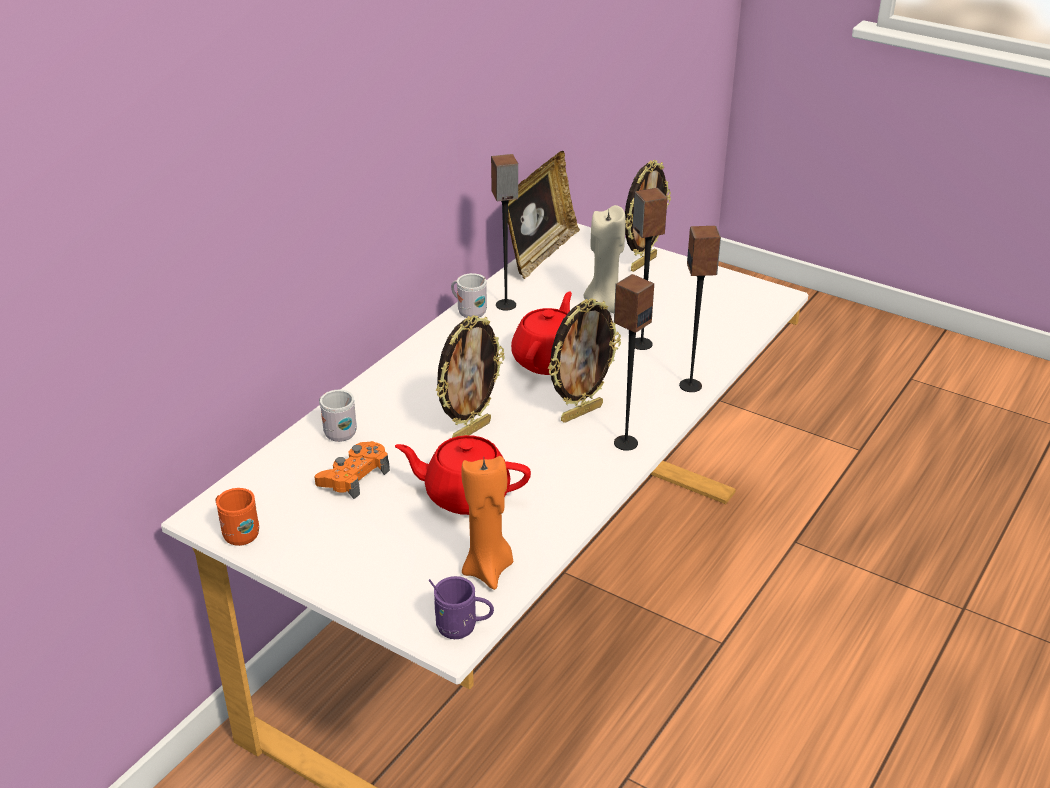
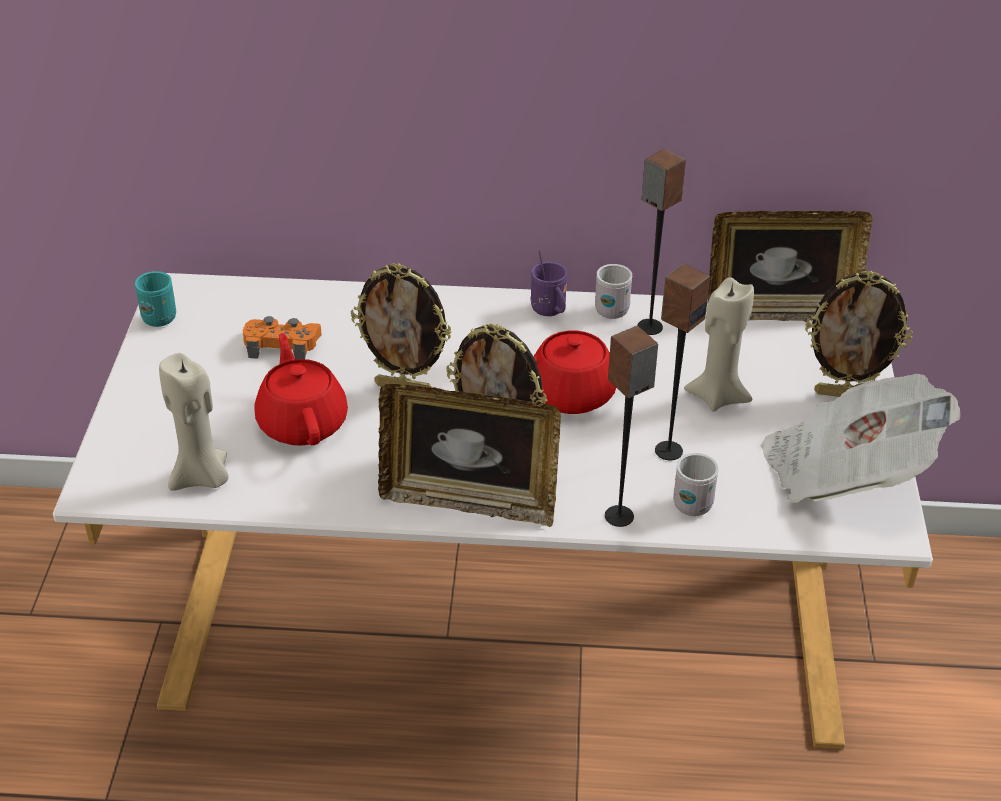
camera: 60 degrees right, 5 degrees up
(237, 533) = (161, 315): orange mug -> turquoise mug
(337, 432) = (340, 308): white mug -> white mug (694, 501)
(462, 628) = (113, 492): purple mug -> purple mug (550, 312)
(488, 569) = (202, 478): orange candle -> beige candle
(625, 443) = (469, 501): speaker -> picture frame
(714, 290) = (846, 472): none -> newspaper

